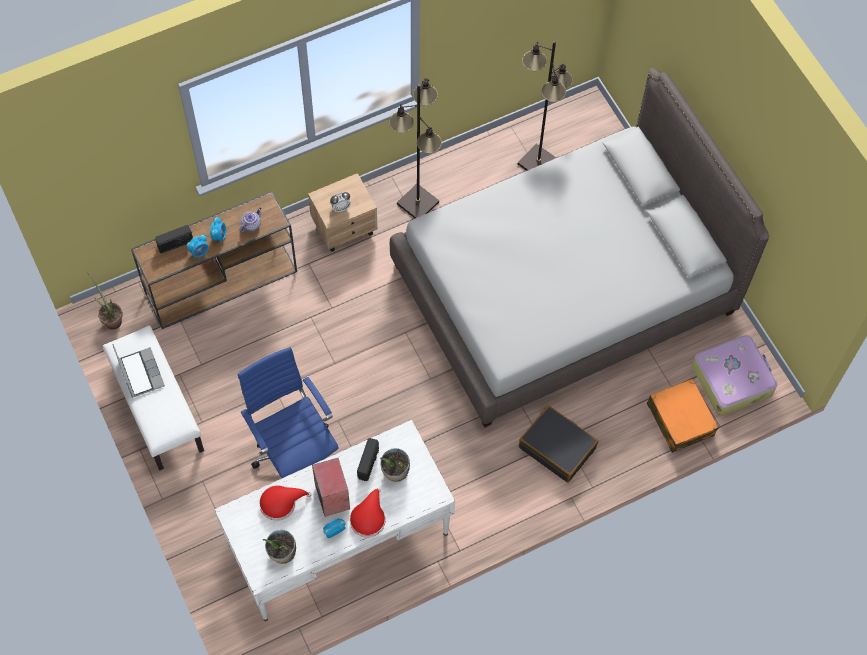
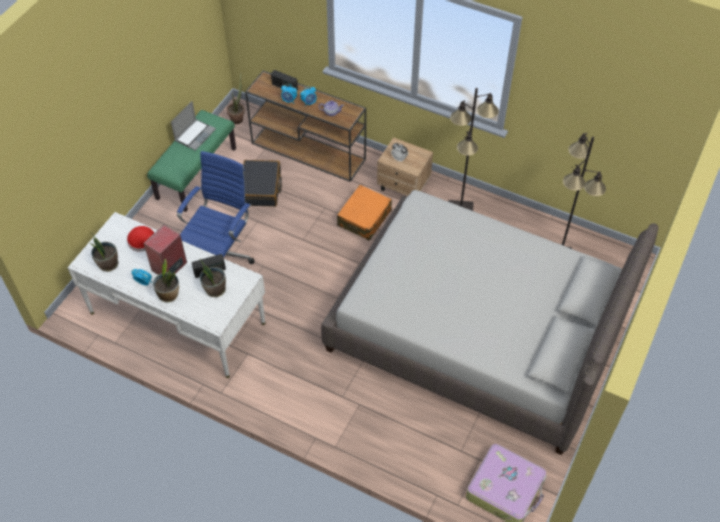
camera: 55 degrees right, 10 degrees down
(157, 408) = (196, 173): white bench -> green bench
(368, 517) = (169, 294): red hat -> potted plant
(557, 447) = (348, 405): black suitcase -> black suitcase (261, 188)
(680, 420) = (439, 473): orange suitcase -> orange suitcase (364, 218)

